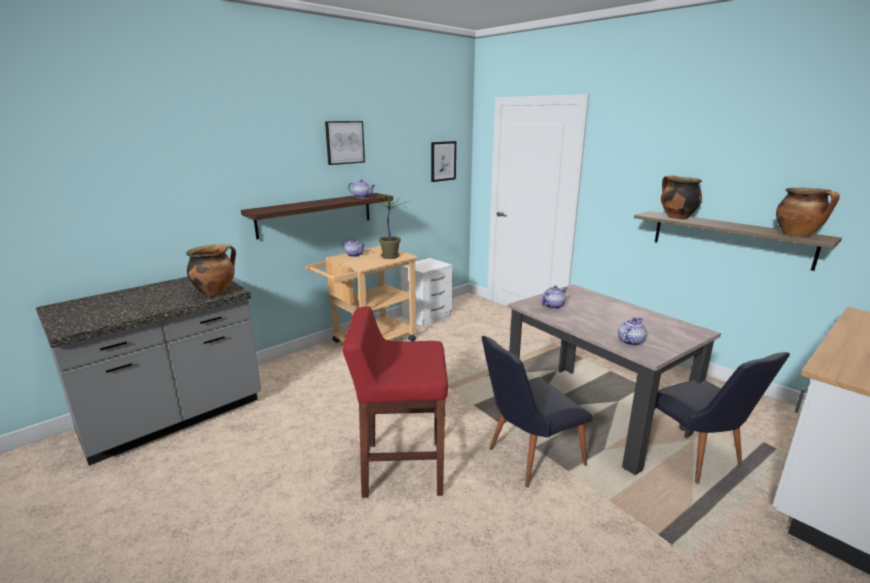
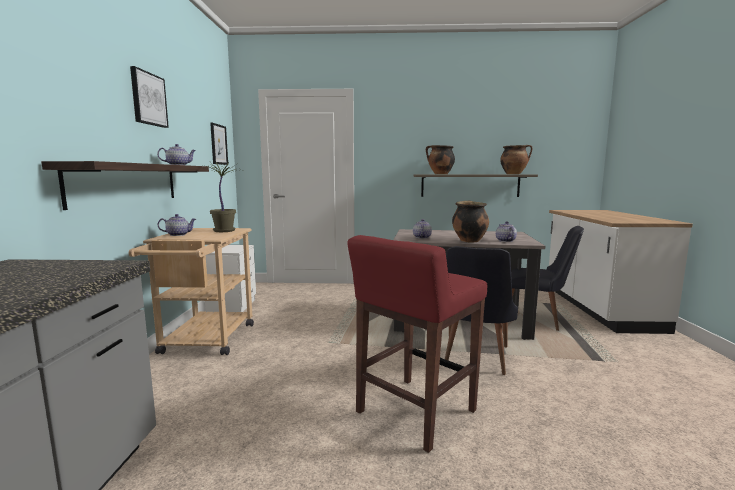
camera: 45 degrees left, 10 degrees down
(215, 292) = (89, 269): cooking pot -> cooking pot (468, 240)

